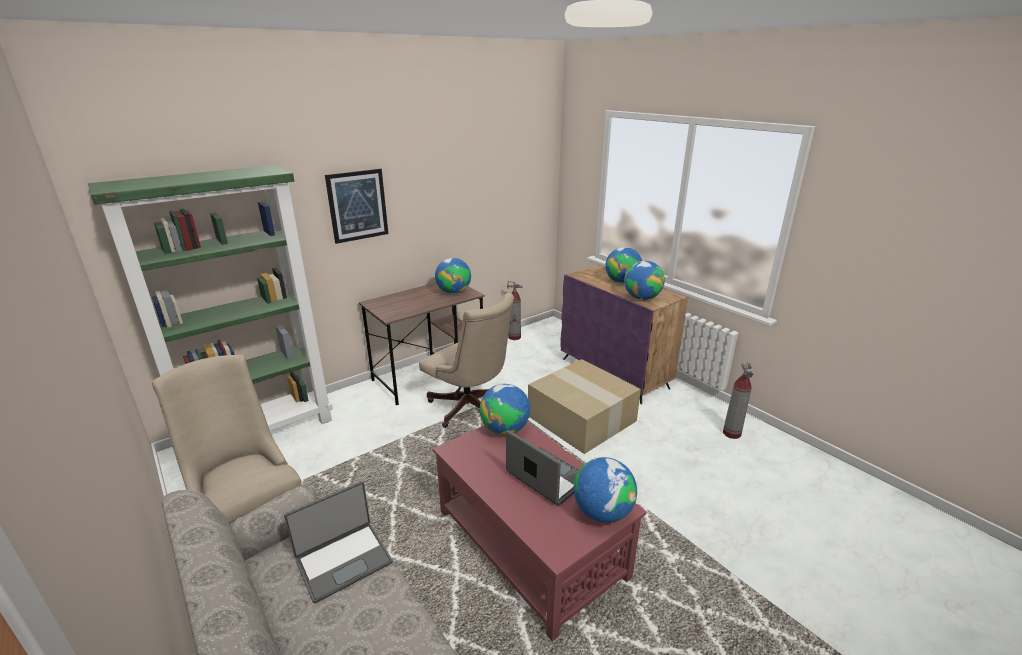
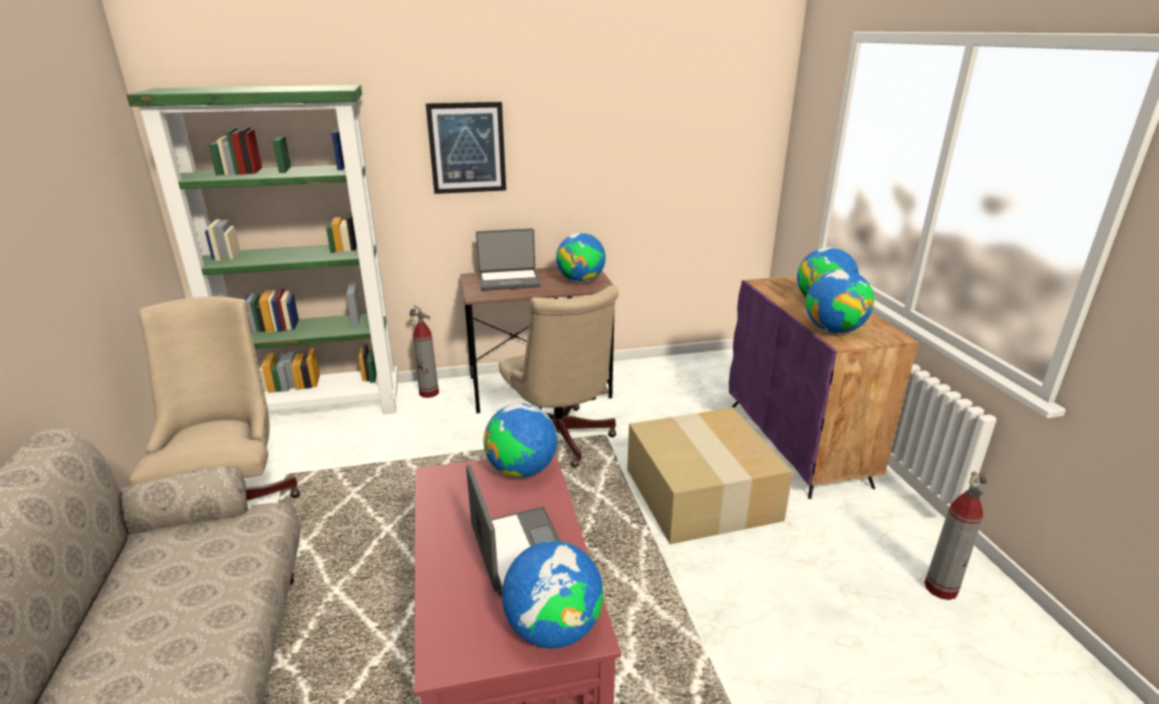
camera: 25 degrees right, 0 degrees up
(343, 560) = (215, 570): laptop -> laptop (509, 281)
(514, 337) = (683, 363): fire extinguisher -> fire extinguisher (429, 393)

